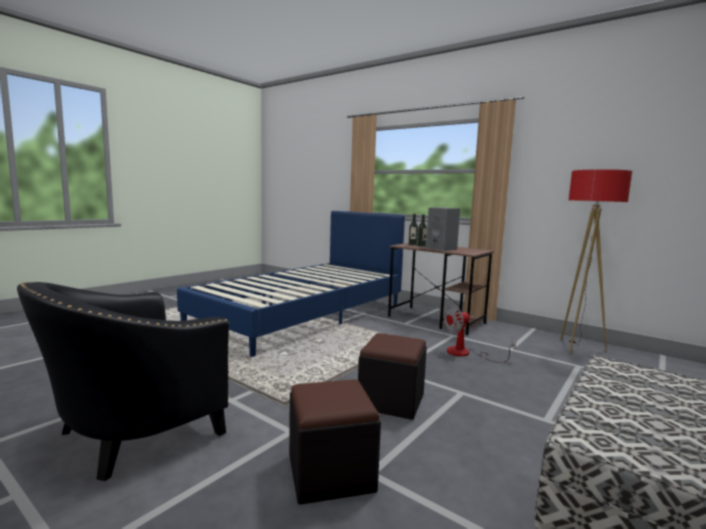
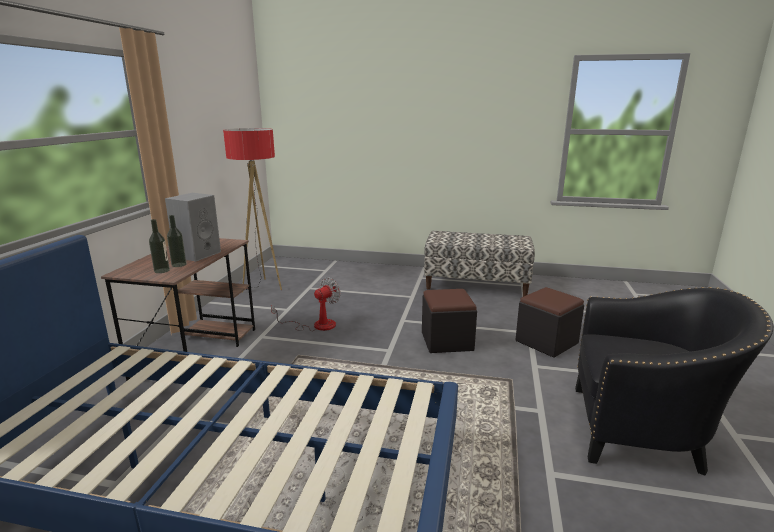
camera: 115 degrees left, 10 degrees up
(466, 354) = (316, 325): fan -> fan turned 90 degrees counterclockwise

